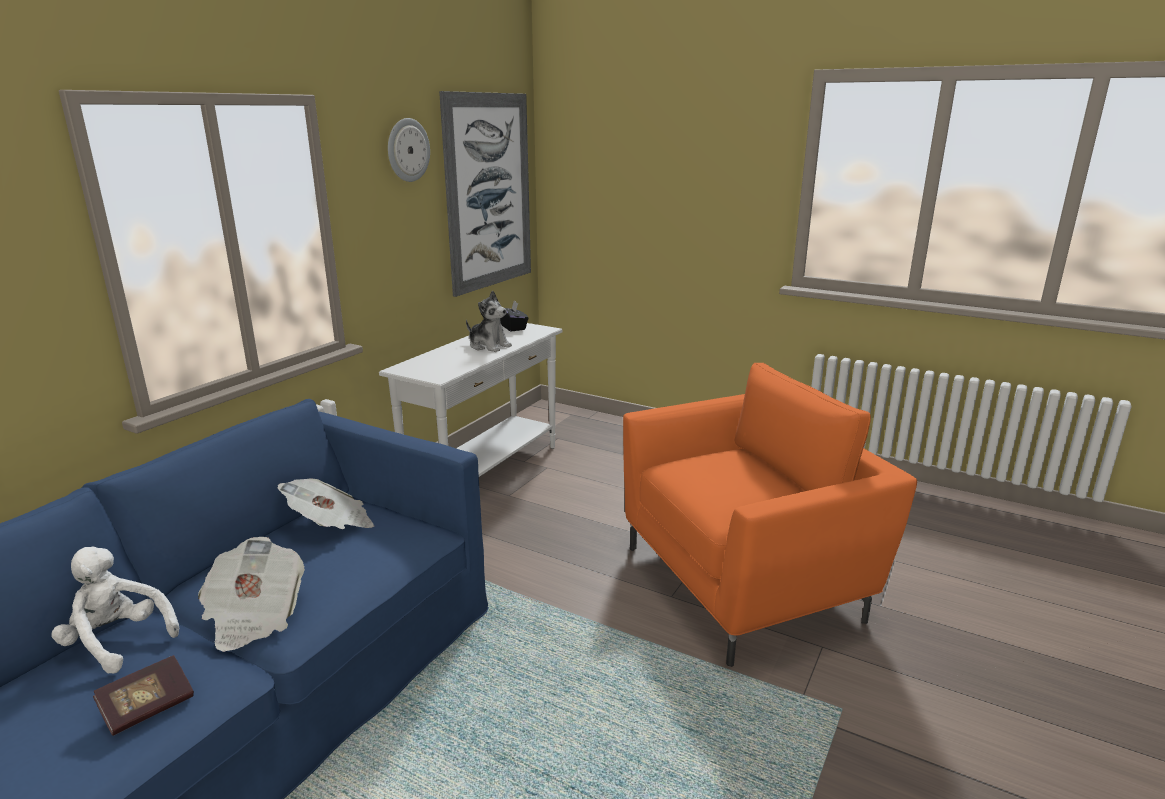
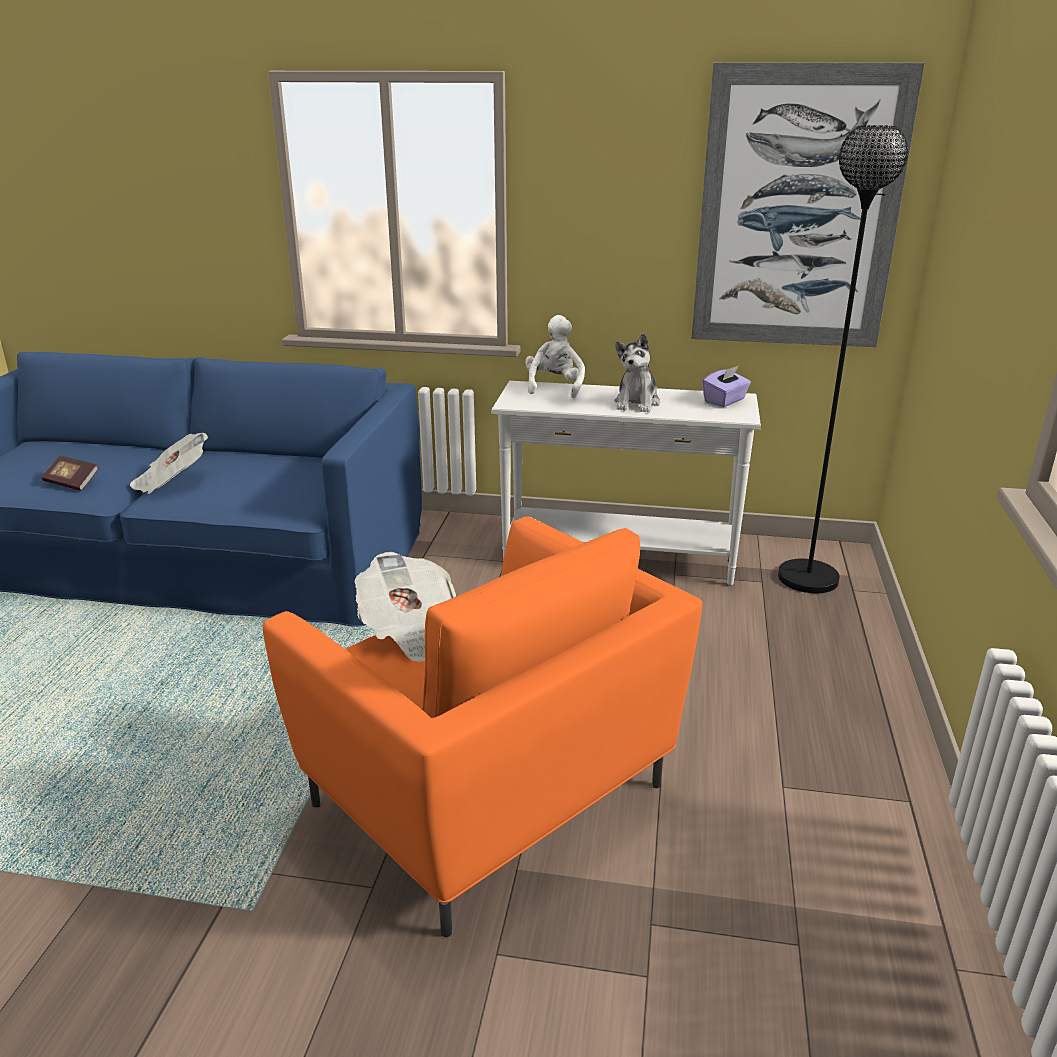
camera: 70 degrees right, 5 degrees up
(118, 642) = (140, 455): white plush toy -> white plush toy (554, 387)
(331, 524) = (302, 470): newspaper -> newspaper (411, 631)
(407, 150) = (639, 139): wall clock -> none
(513, 327) = (725, 401): black tissue box -> purple tissue box
(565, 425) = (808, 578): none -> black floor lamp

